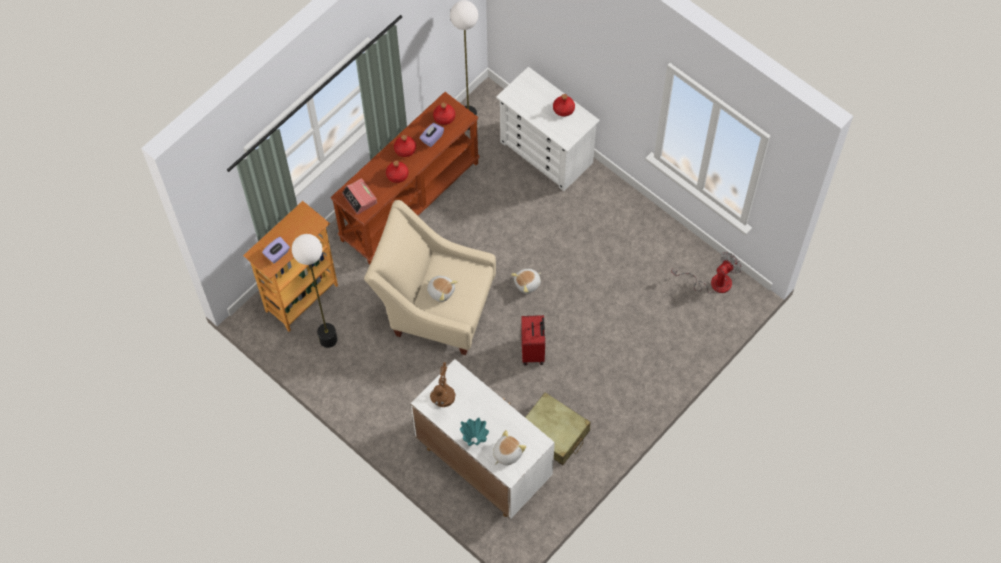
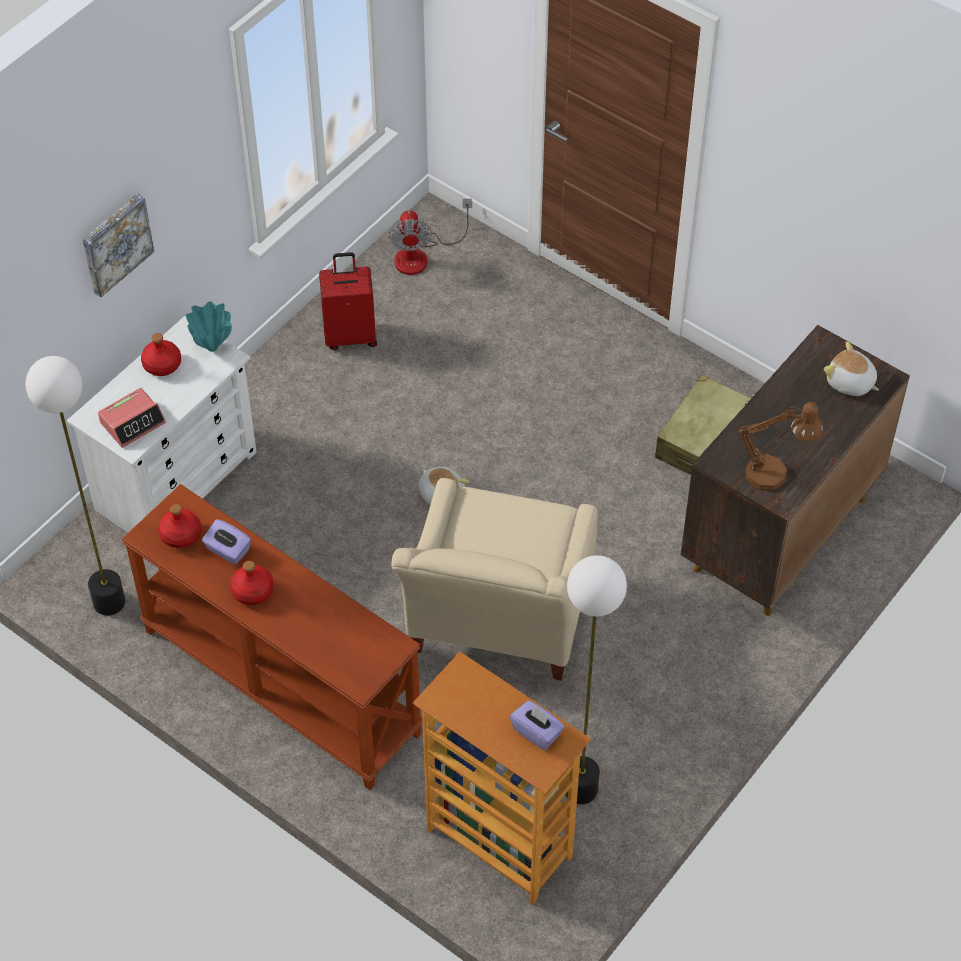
camera: 95 degrees left, 10 degrees down
(360, 198) = (365, 655): alarm clock -> alarm clock (133, 422)
(397, 175) = (310, 599): red bottle -> none
(441, 291) = (515, 554): plush toy -> none
(474, 440) = (837, 426): turquoise vase -> turquoise vase (213, 347)
(483, 463) = (779, 535): white cabinet -> brown cabinet
(533, 351) = (567, 478): red suitcase -> red suitcase (350, 335)
(579, 48) = (115, 243): none -> picture
(712, 282) = (421, 255): fan -> fan turned 135 degrees counterclockwise

